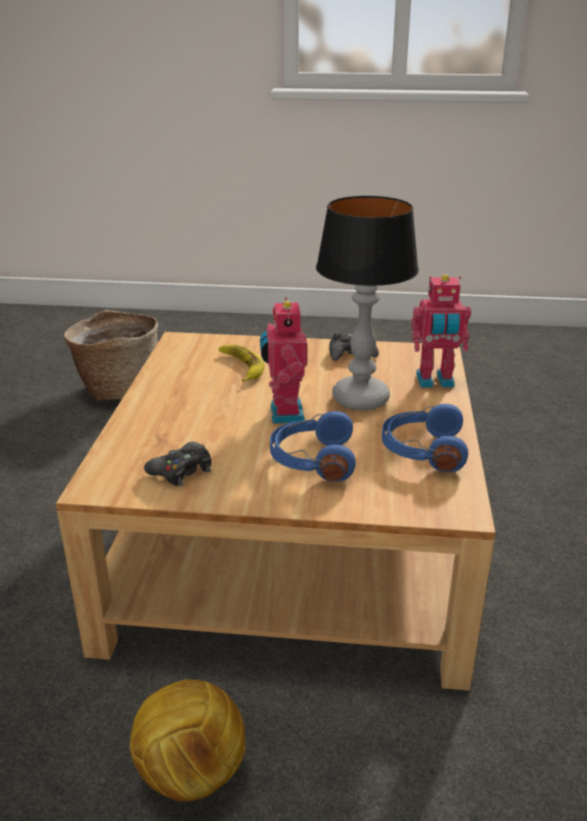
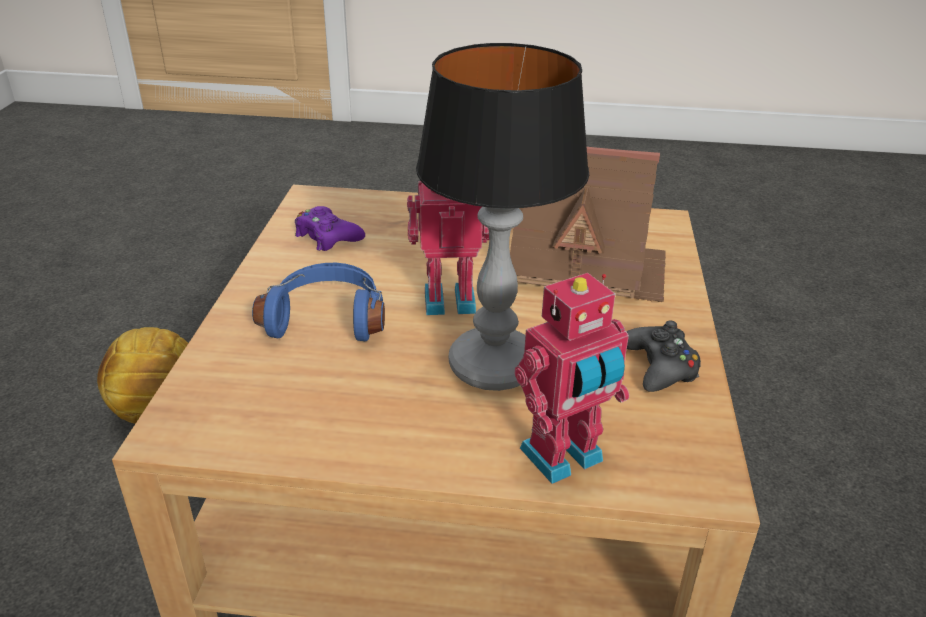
camera: 90 degrees right, 5 degrees up
(118, 389) = (808, 308): basket -> none
(182, 471) = (327, 237): black game controller -> purple game controller
(241, 367) = (587, 266): banana -> toy house
(422, 451) = (329, 414): blue headphones -> none
(435, 382) = (564, 458): toy robot -> toy robot turned 120 degrees counterclockwise

